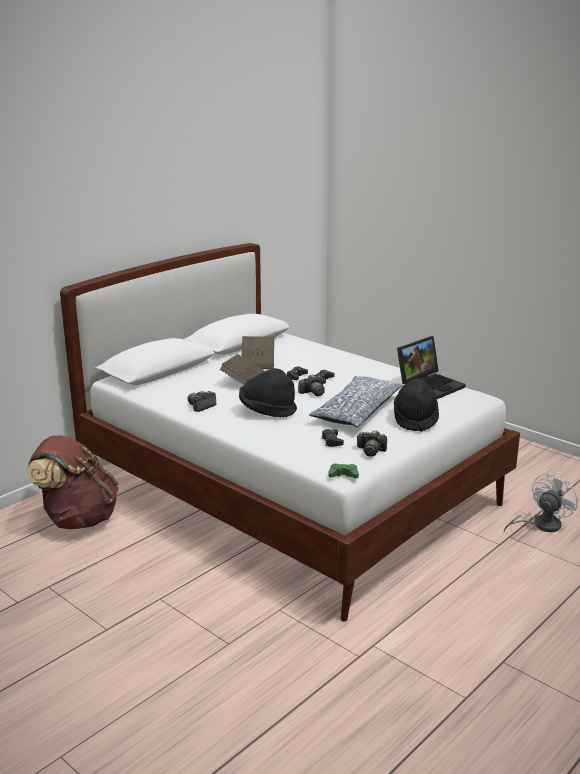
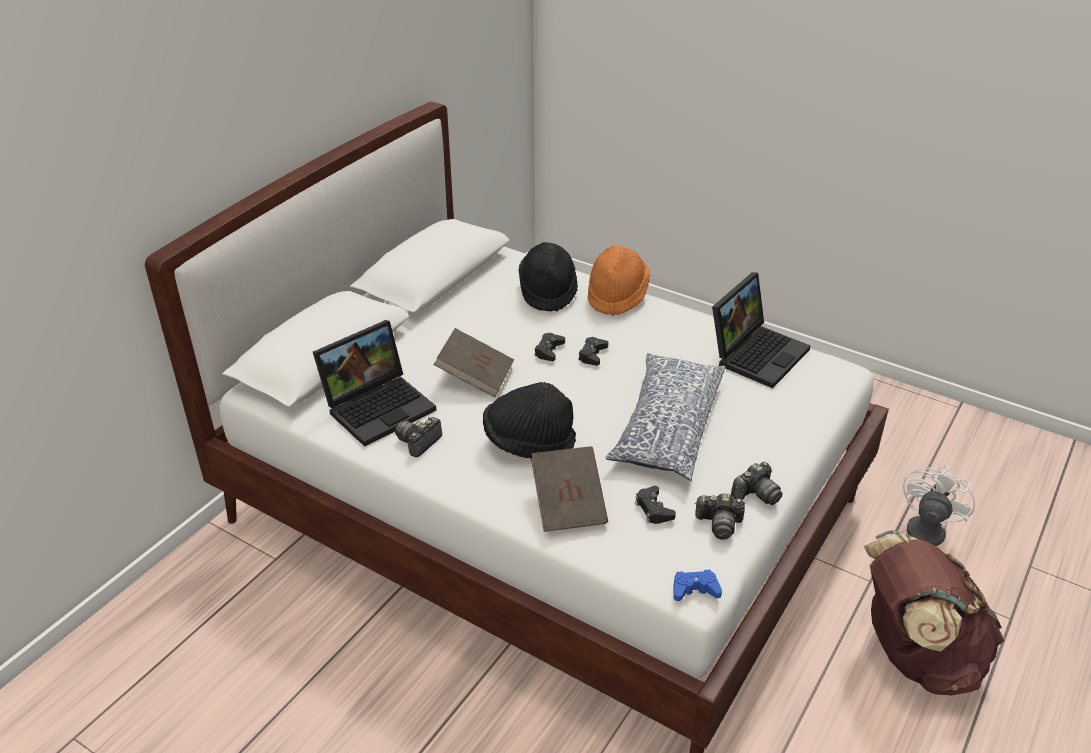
camera: 10 degrees left, 15 degrees up
(77, 519) = (233, 614): brown backpack -> brown backpack (915, 655)
(183, 391) = (379, 406): none -> laptop
(258, 362) = (478, 322): brown book -> brown book (568, 504)
(313, 393) = (586, 389): camera -> camera (756, 494)
(343, 475) = (695, 590): green game controller -> blue game controller
(350, 357) = (617, 295): none -> orange hat
(415, 419) = (761, 437): black hat -> black hat (548, 291)

